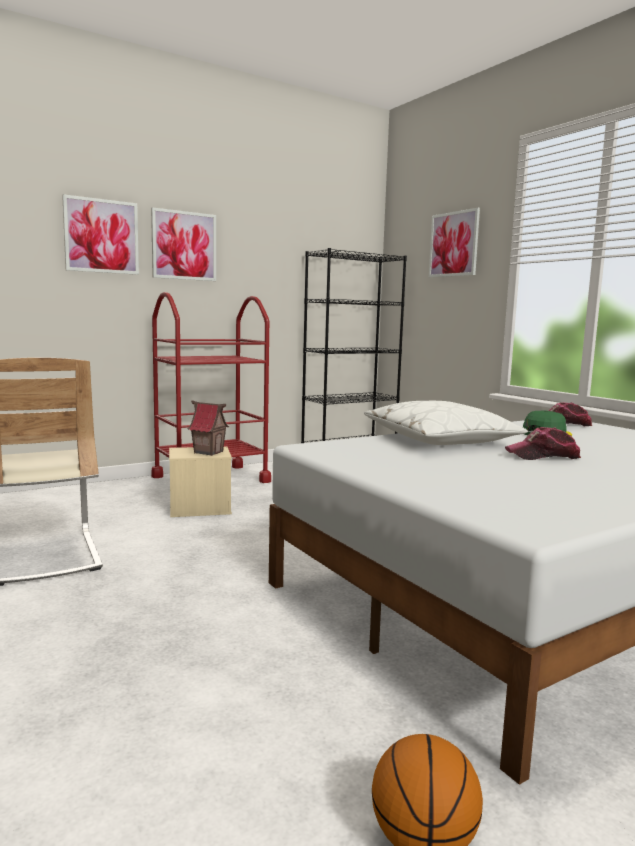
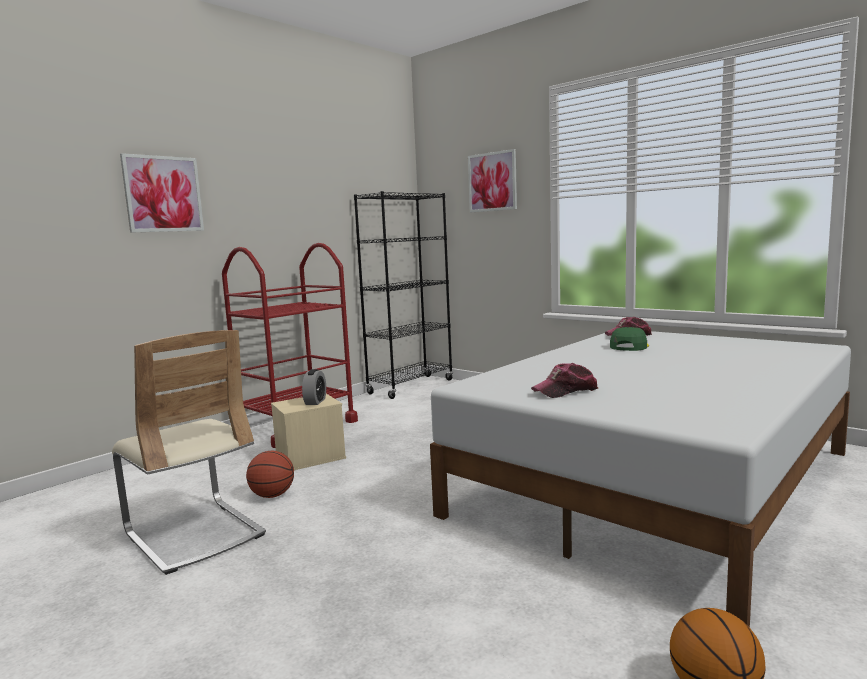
camera: 15 degrees left, 0 degrees up
(137, 536) = (272, 495): none -> basketball
(184, 245) = (243, 197): picture -> none
(208, 452) = (315, 401): toy house -> alarm clock
(440, 439) = (557, 363): white pillow -> none
(543, 456) = (653, 367): cap -> cap (565, 391)

